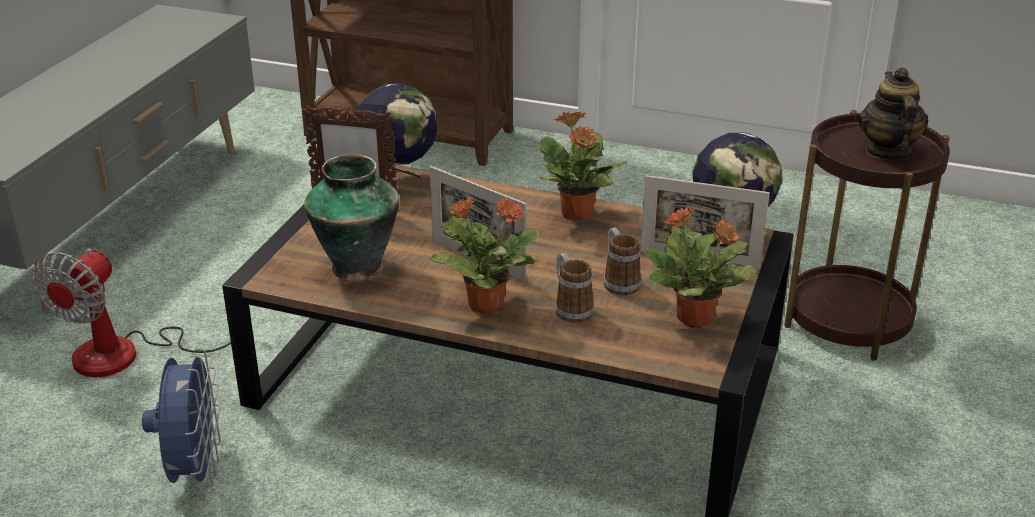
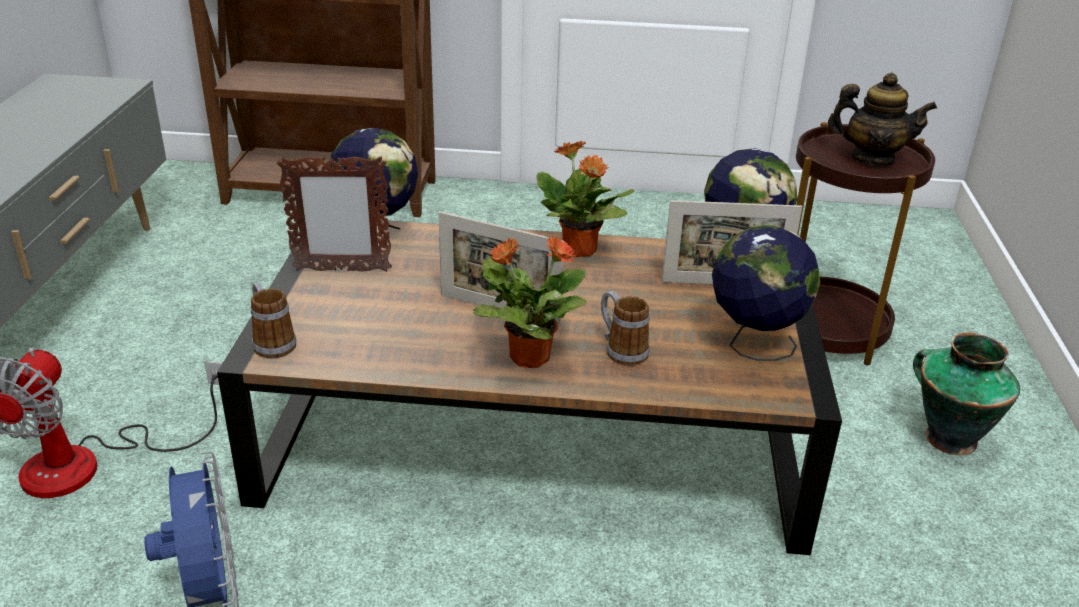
camera: 15 degrees left, 0 degrees up
(356, 266) = (368, 331): vase -> vase (948, 437)
(618, 281) = (656, 316): mug -> mug (271, 342)
(696, 319) = (753, 345): potted plant -> globe
(887, 151) = (872, 158): teapot -> teapot turned 120 degrees clockwise

